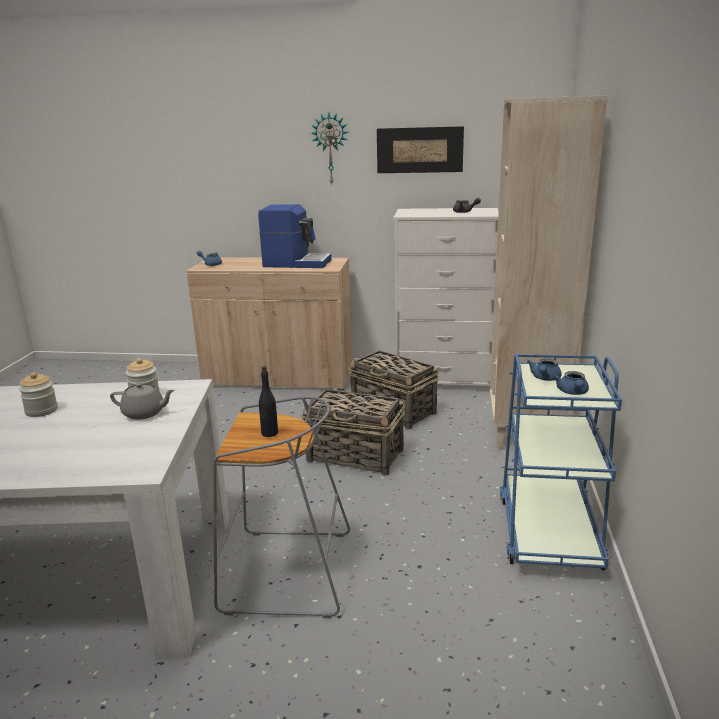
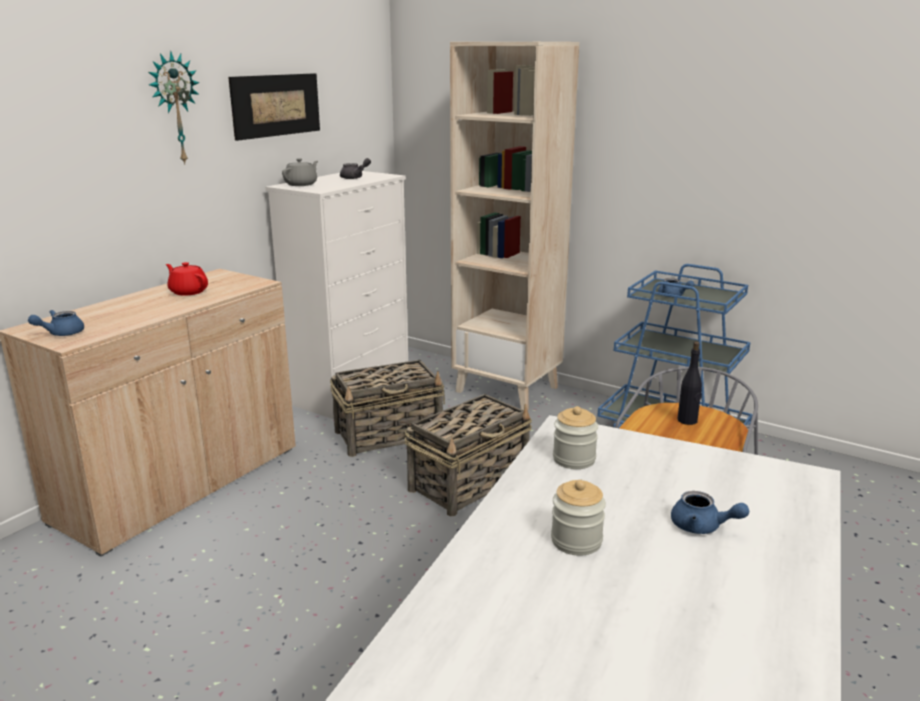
camera: 65 degrees left, 0 degrees up
(144, 413) = (639, 464): grey teapot -> grey teapot (301, 184)
(296, 263) = (188, 291): coffee machine -> red teapot
(572, 393) = (708, 296): blue teapot -> blue teapot (702, 527)

